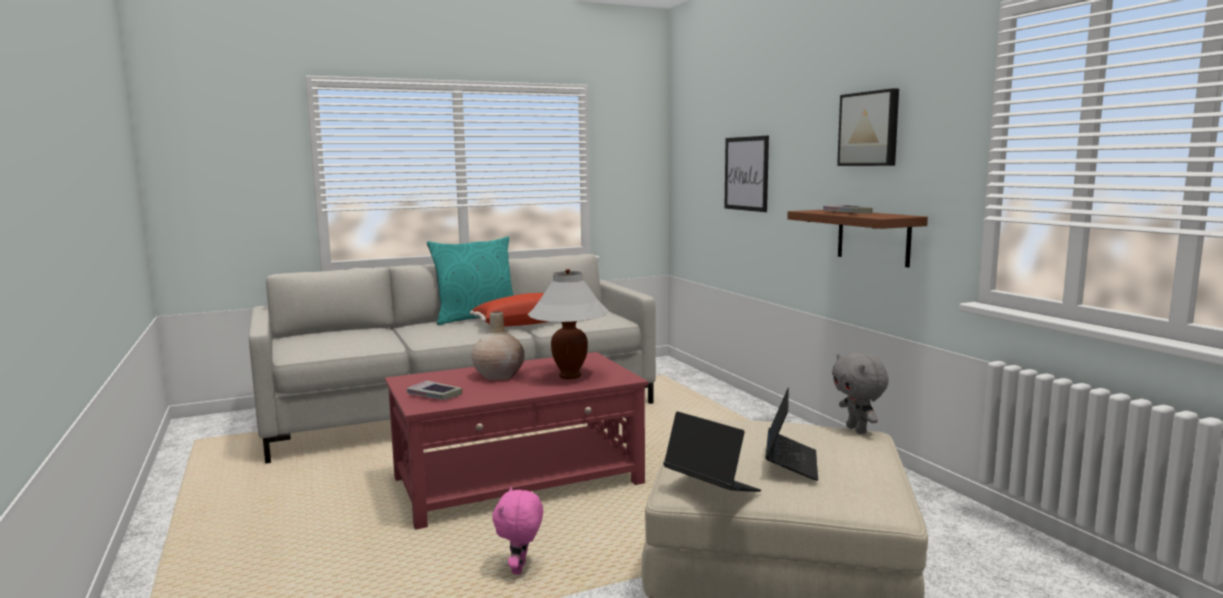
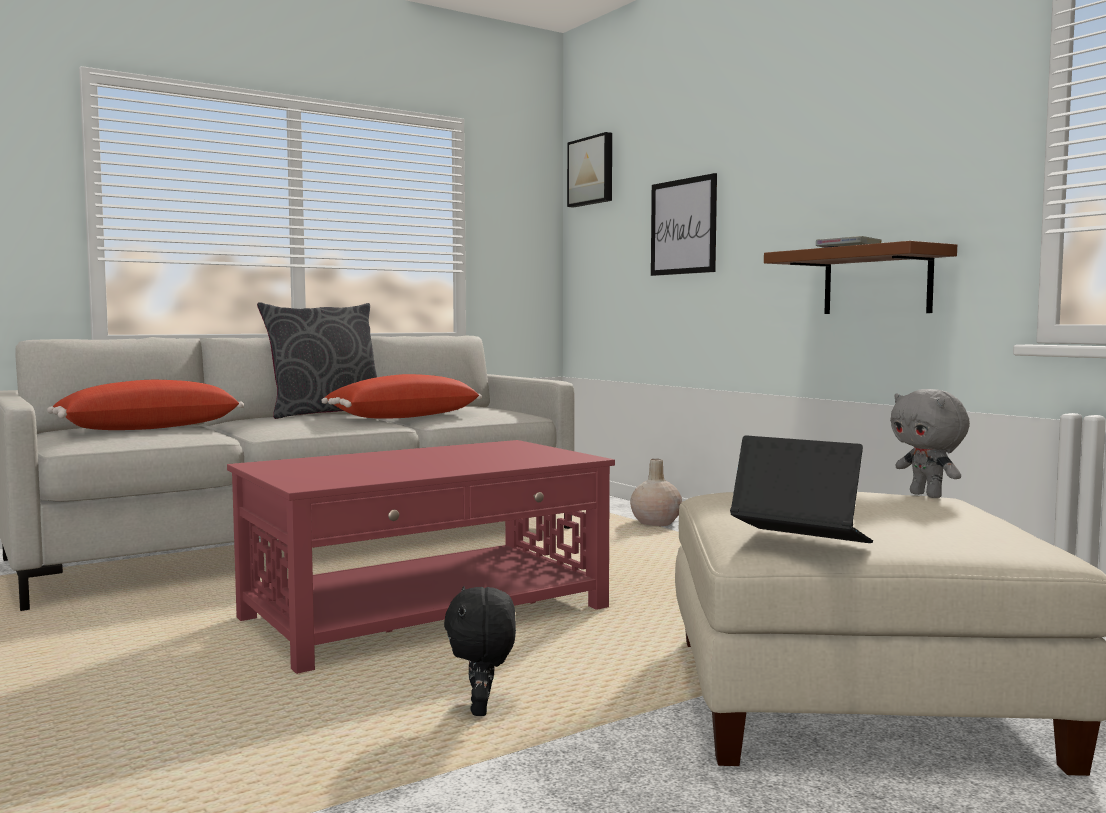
camera: 10 degrees left, 5 degrees down
(349, 336) = (148, 428): none -> red pillow
(434, 395) = (318, 475): book -> none
(476, 318) = (325, 413): turquoise pillow -> grey pillow
(498, 375) = (398, 459): beige vase -> beige vase (655, 523)
(520, 569) = (482, 710): pink plush toy -> black plush toy
(570, 376) = (502, 457): white table lamp -> none
(791, 463) = (884, 518): laptop -> none
(870, 129) = (868, 145): picture -> picture (592, 171)

